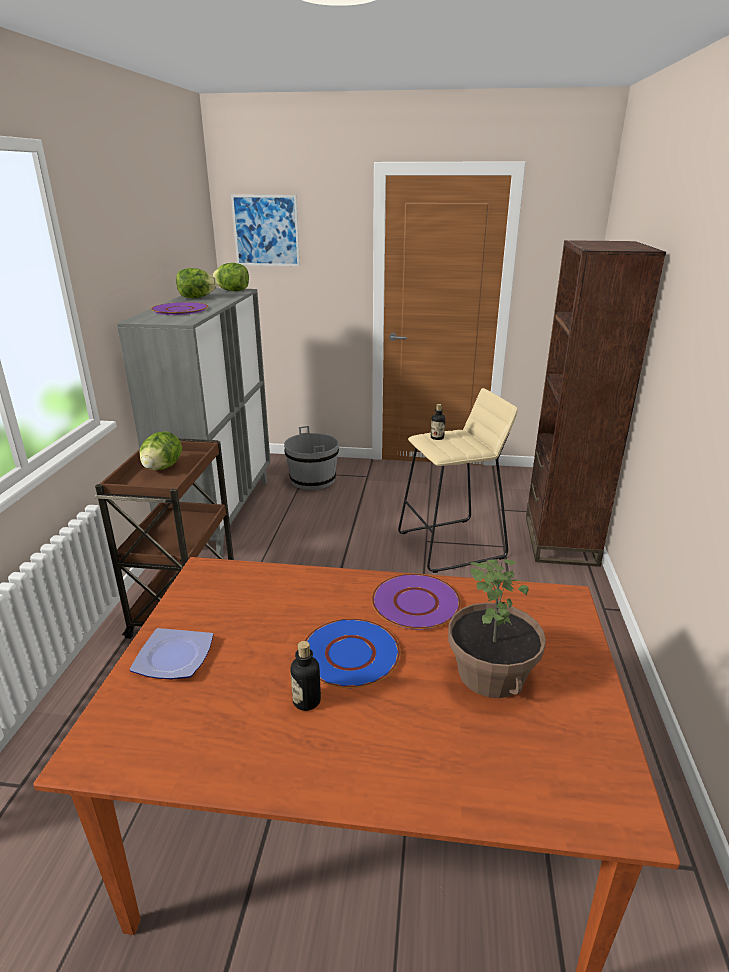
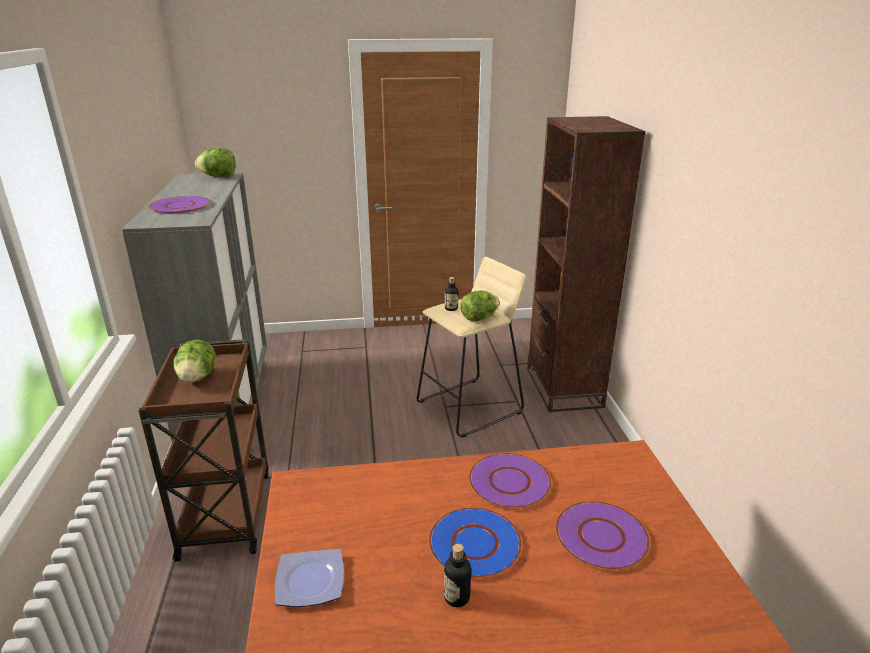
camera: 15 degrees left, 0 degrees up
(196, 298) = (186, 188): lettuce -> lettuce (479, 318)
(266, 231) = (238, 109): picture -> none
(313, 480) = (312, 358): grey bucket -> none
(492, 673) = (602, 536): potted plant -> purple plate

